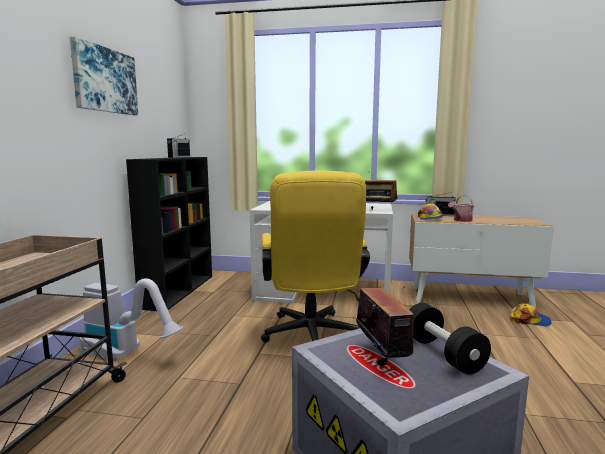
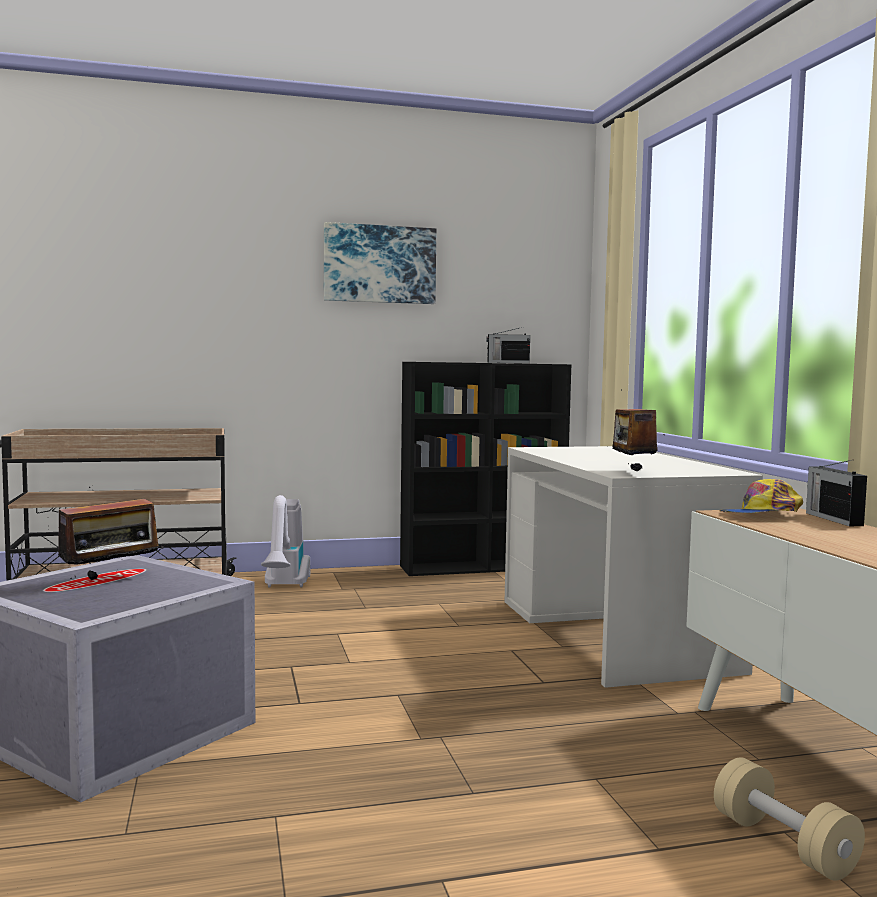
camera: 65 degrees right, 5 degrees down
(311, 337) = (414, 651): yellow office chair -> none
(442, 354) = (130, 597): black dumbbell -> none
(461, 220) = (791, 529): watering can -> none
(530, 320) = (783, 844): cap -> beige dumbbell

